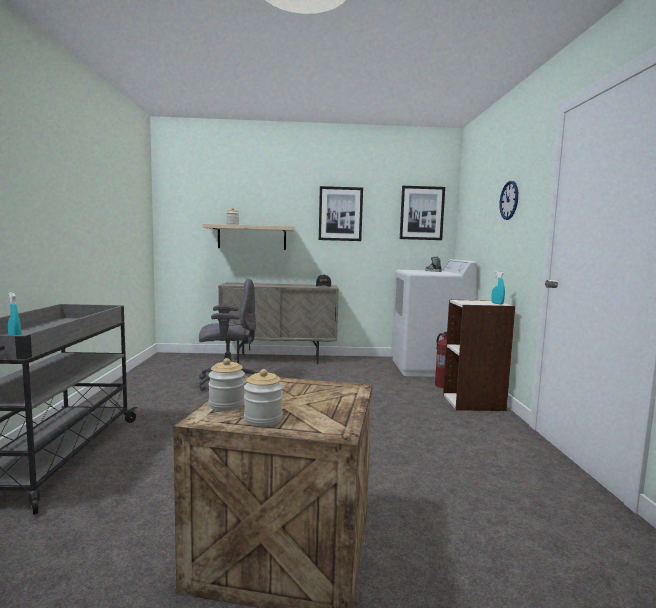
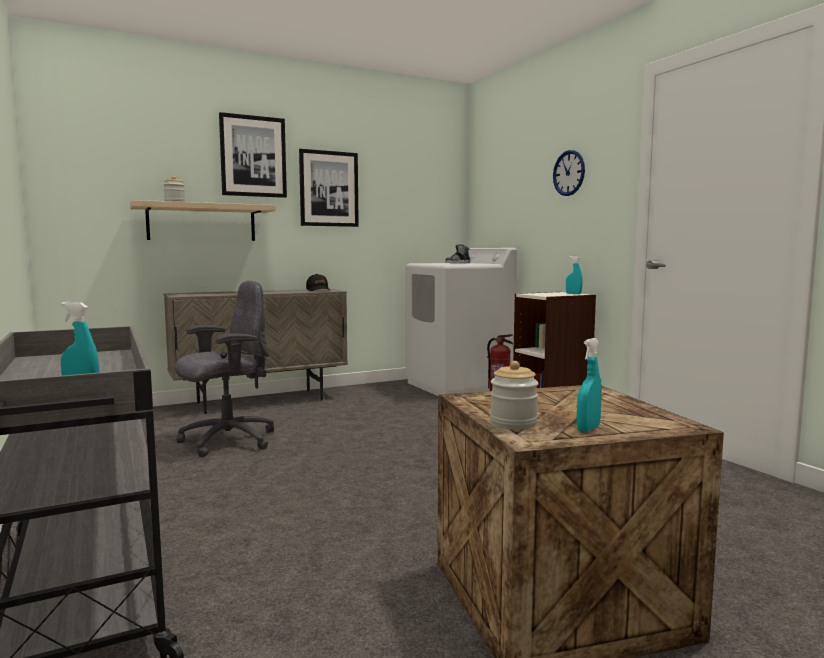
camera: 25 degrees left, 0 degrees up
(263, 419) = (588, 429): jar -> turquoise spray bottle
(421, 213) = (429, 189): picture -> picture (253, 156)

